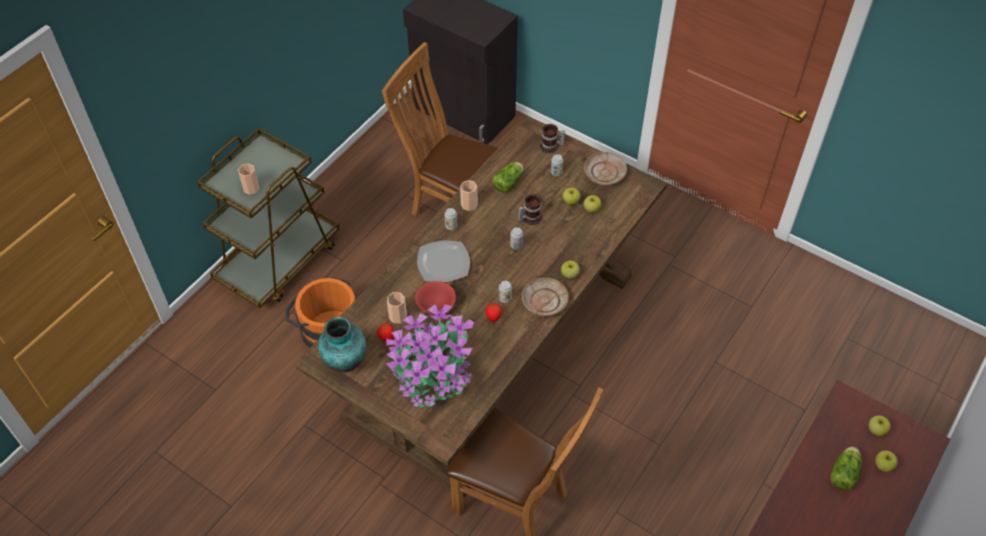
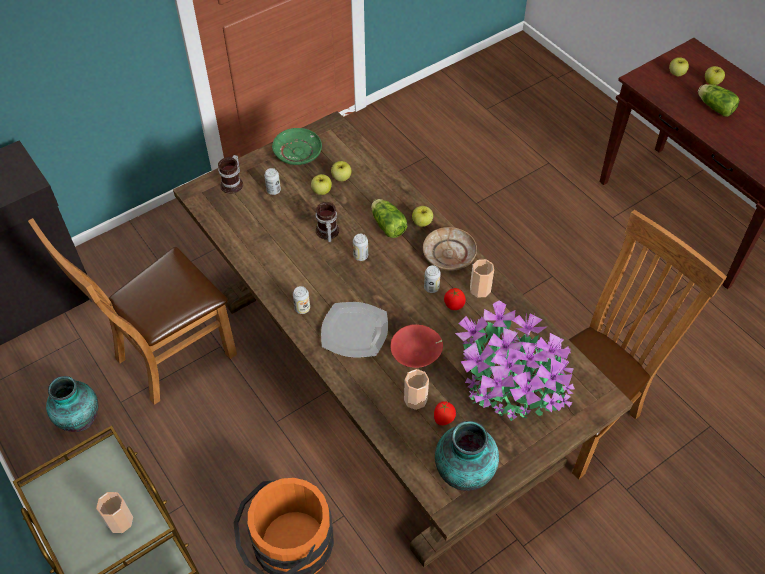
camera: 70 degrees left, 0 degrees up
(383, 179) = (79, 420): none -> vase
(469, 204) = (278, 282): cup -> cup (480, 289)
(509, 182) = (264, 235): lettuce -> lettuce (387, 224)
(605, 173) = (297, 152): beige plate -> green plate

